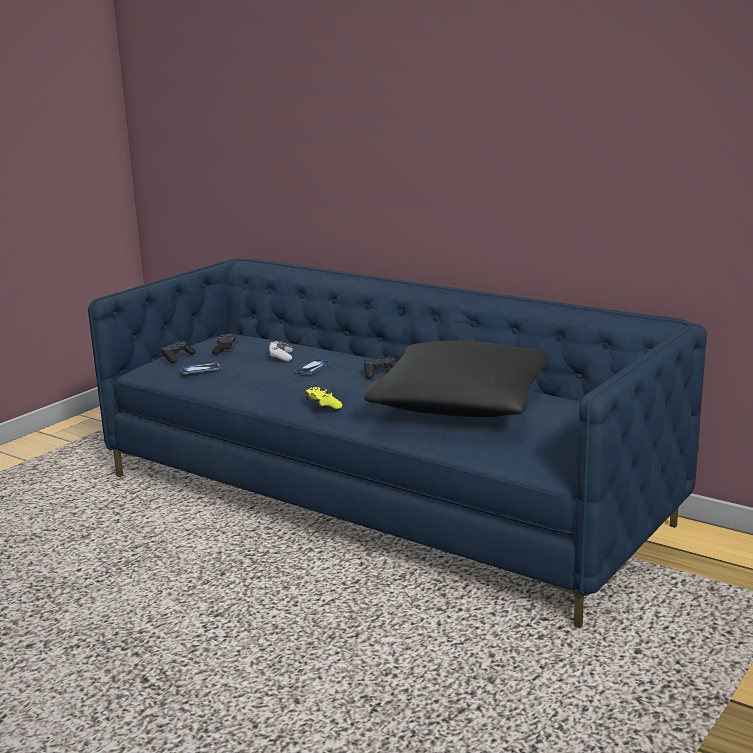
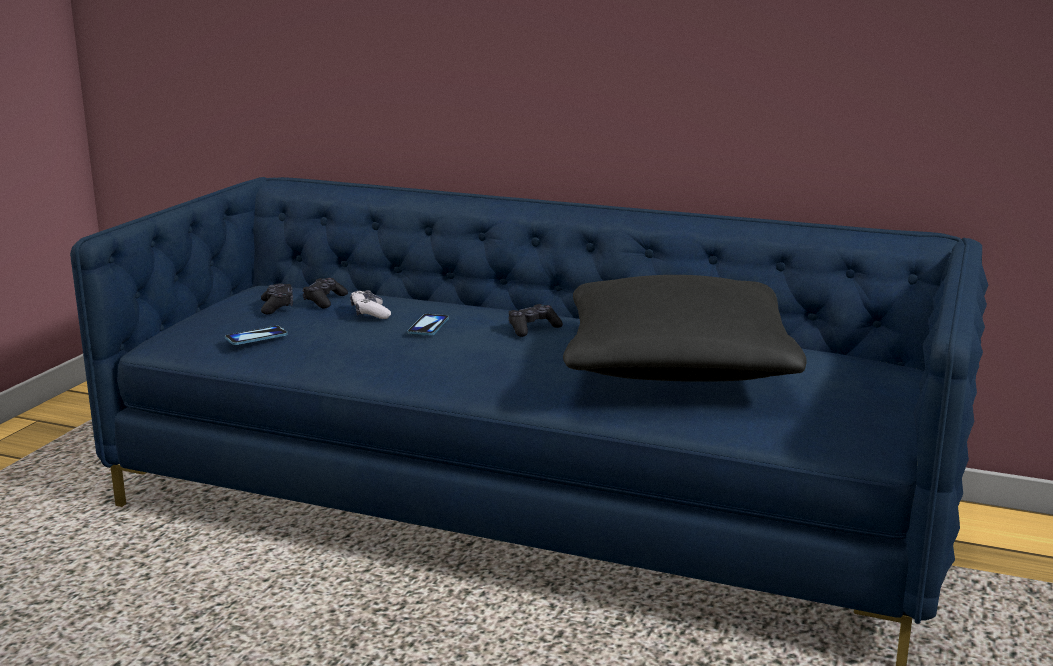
camera: 15 degrees left, 0 degrees up
(177, 357) = (209, 321): black game controller -> black game controller (324, 300)
(323, 405) = (478, 378): yellow game controller -> none

